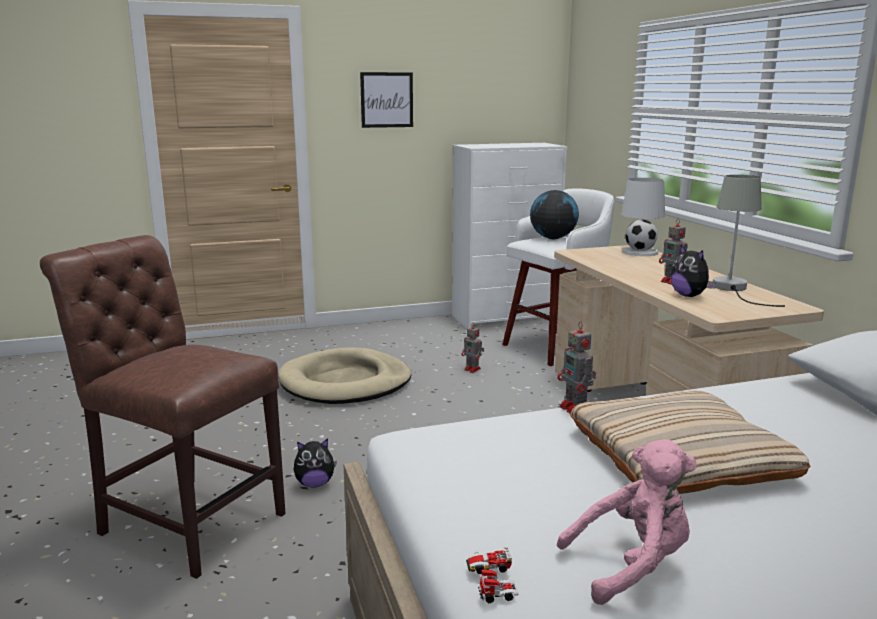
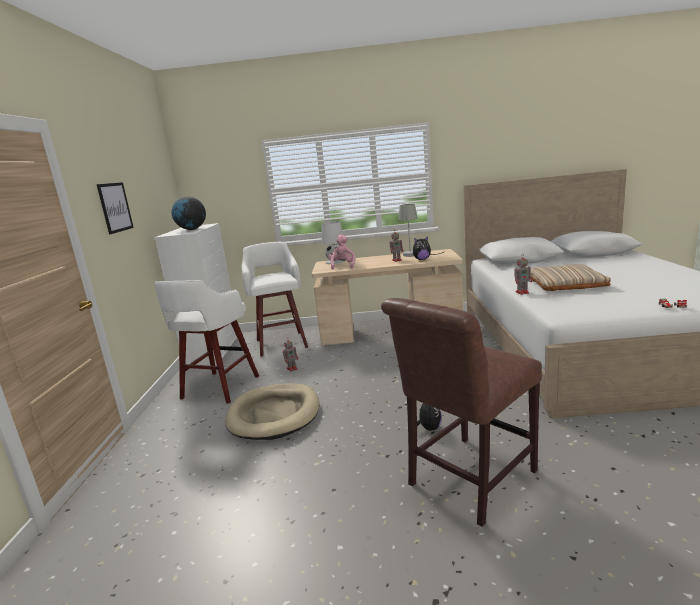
camera: 70 degrees left, 0 degrees up
(404, 343) = (219, 388): none -> white stool
(553, 238) = (266, 276): globe -> globe (192, 229)
(631, 565) = (648, 292): pink plush toy -> pink plush toy (343, 266)

